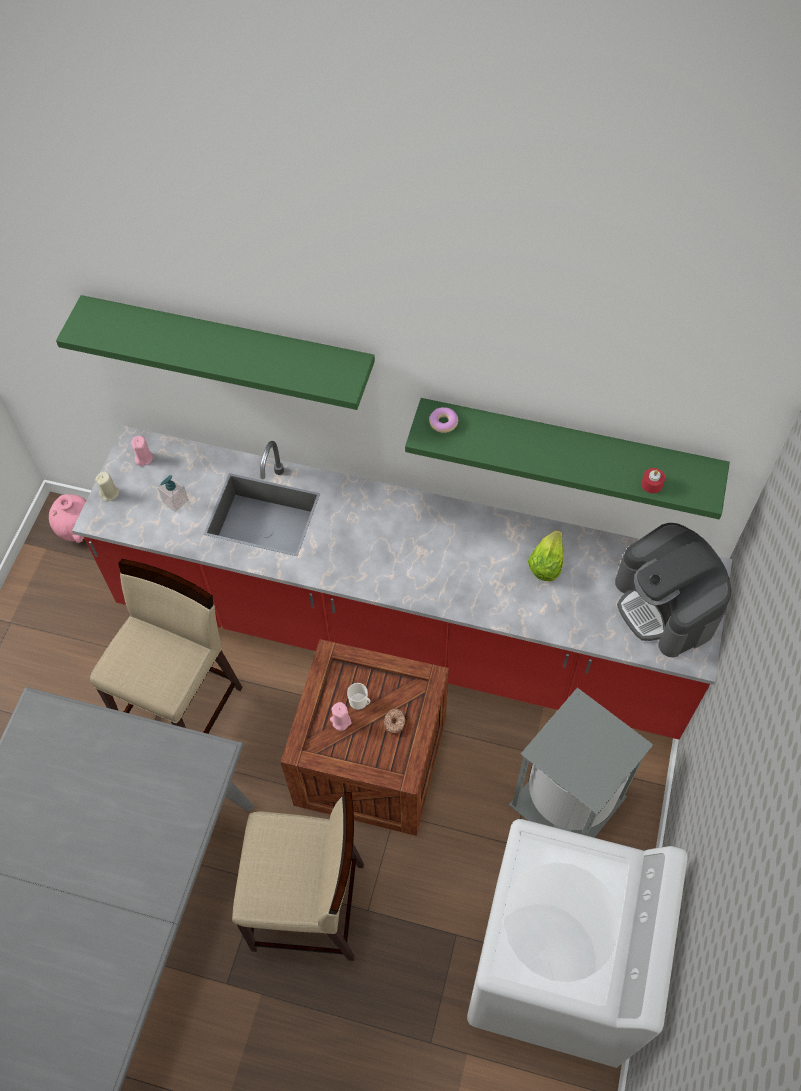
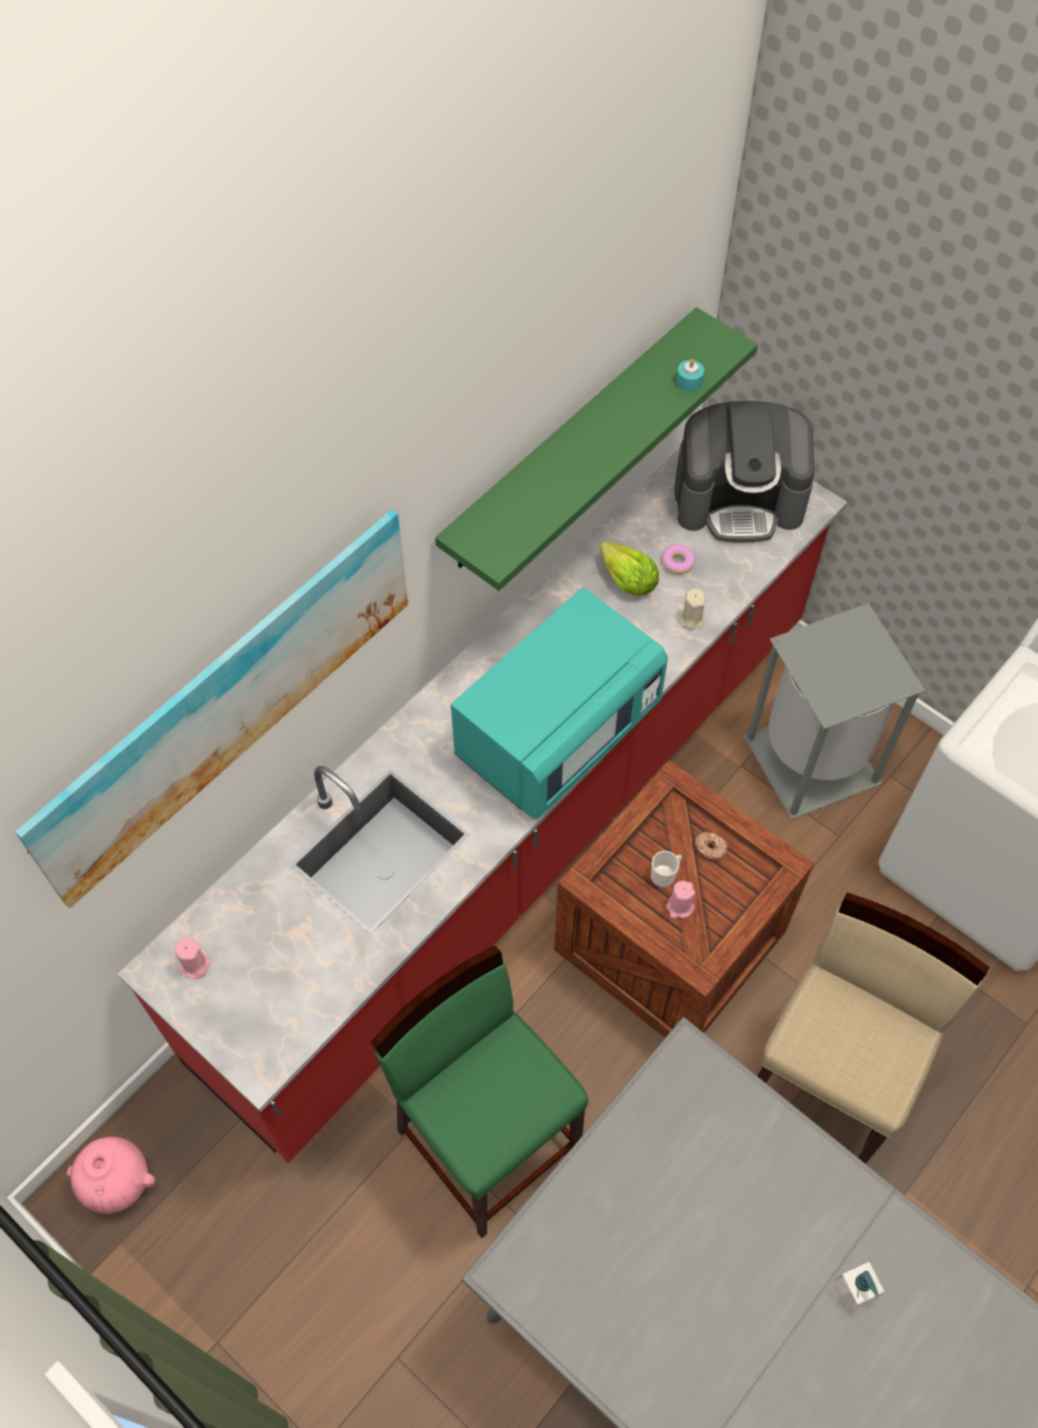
camera: 65 degrees left, 0 degrees up
(110, 493) = (227, 1033): beige candle -> beige candle (691, 619)
(175, 501) = (295, 949): soap dispenser -> soap dispenser (854, 1290)
(184, 709) = (488, 1139): beige stool -> green stool
(228, 343) = (224, 699): green shelf -> picture
(398, 572) = (557, 731): none -> turquoise microwave
(443, 422) = (488, 530): donut -> donut (677, 562)
(652, 484) = (689, 382): red candle -> turquoise candle

